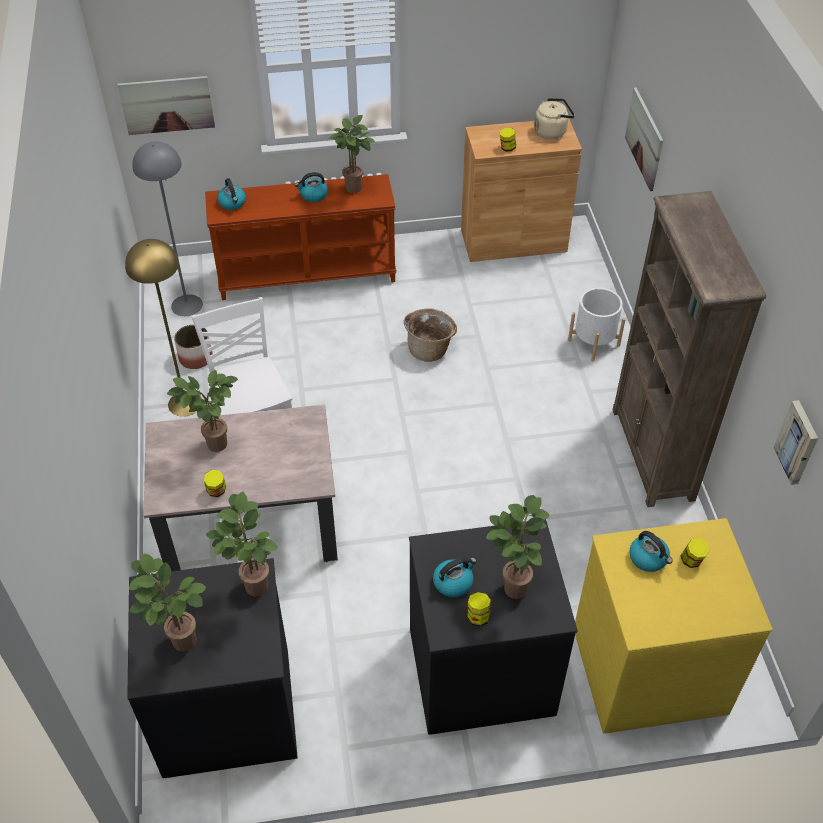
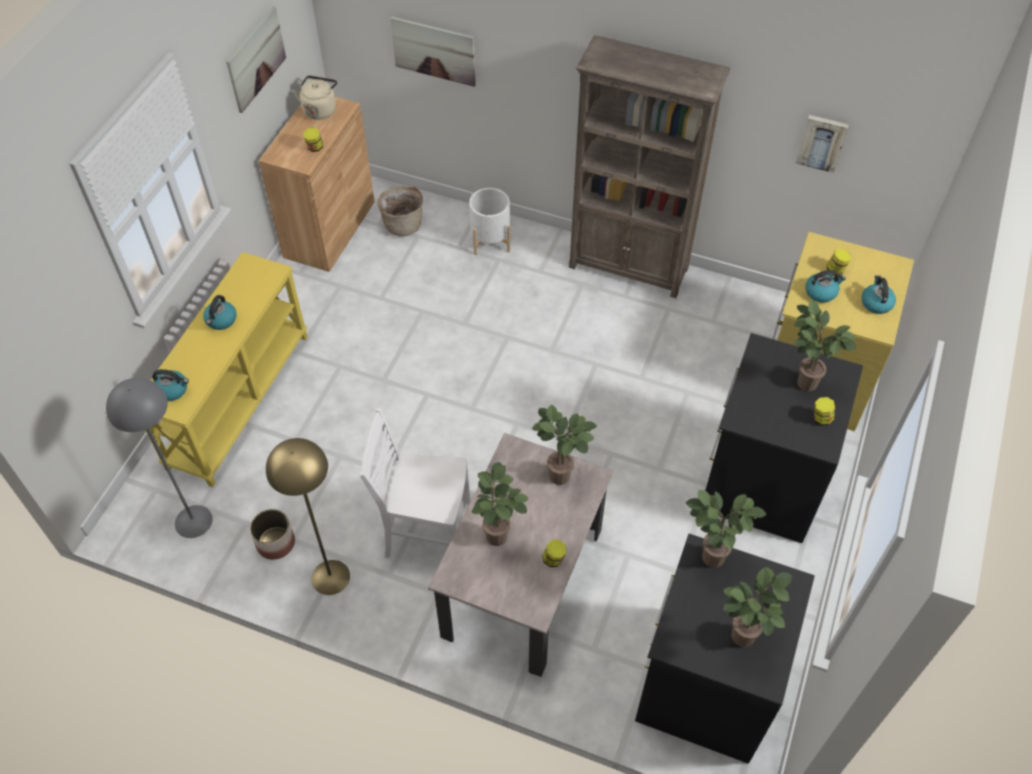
camera: 60 degrees left, 5 degrees up
(167, 105) = (53, 355): picture -> picture (256, 59)
(307, 274) = (238, 400): brown console table -> yellow console table
(354, 189) = (242, 286): potted plant -> potted plant (563, 476)
(430, 349) = (411, 352): basket -> basket (403, 224)
(453, 582) = (781, 419): kettle -> kettle (876, 303)

